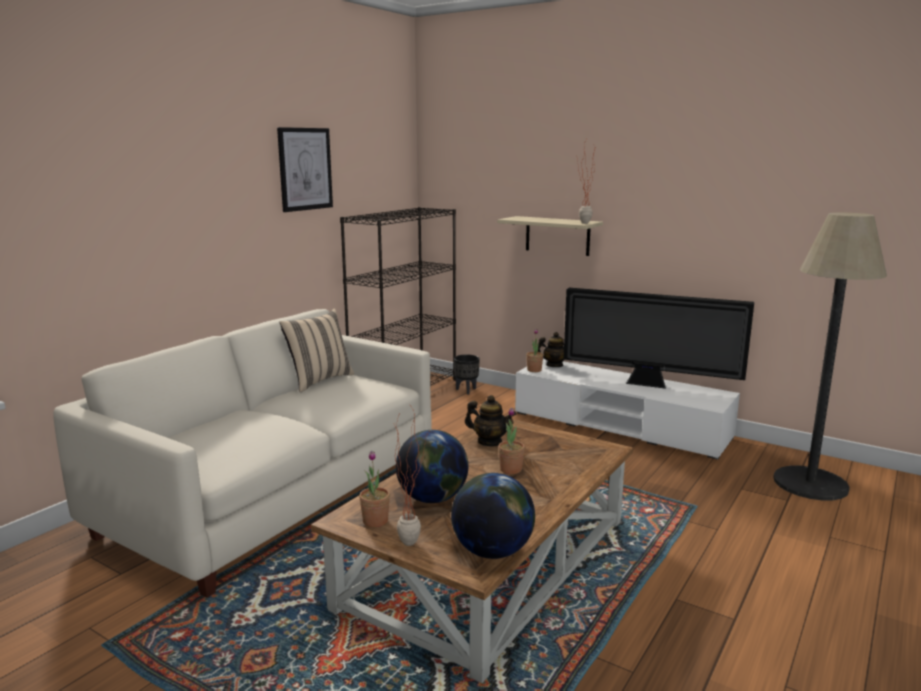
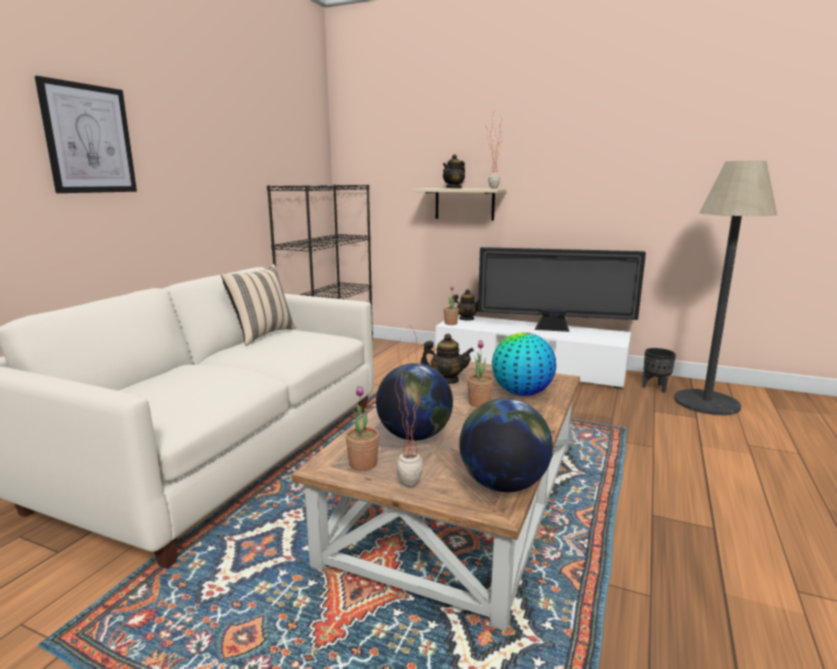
camera: 10 degrees left, 0 degrees up
(305, 169) = (232, 135): picture -> picture (89, 139)
(467, 390) = (385, 347): black planter -> black planter (655, 387)
(543, 219) = (454, 188): none -> teapot
(559, 462) = (521, 393): none -> globe

